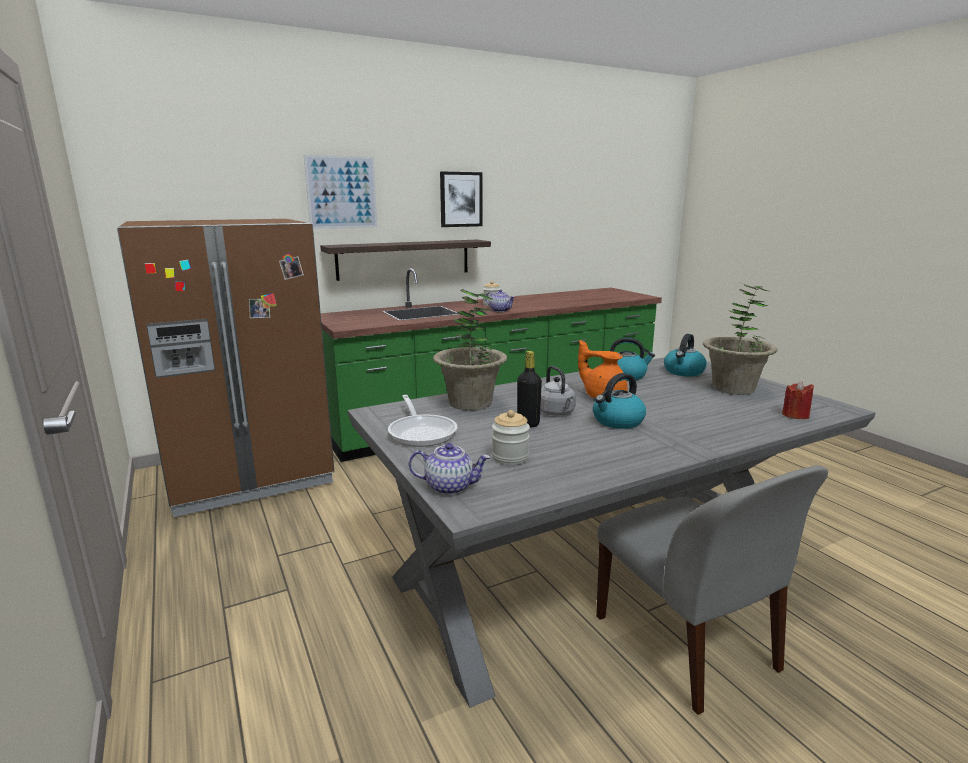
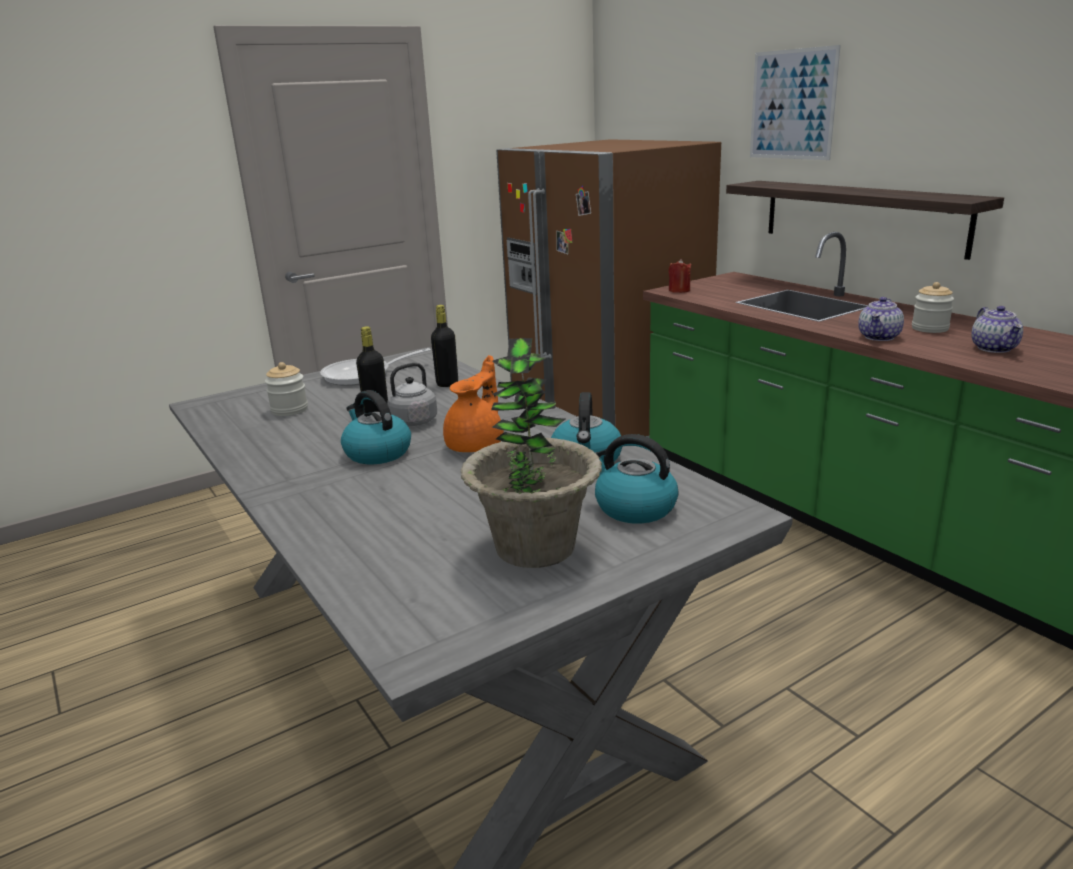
camera: 85 degrees right, 5 degrees up
(450, 486) = (241, 396): teapot -> teapot (995, 348)
(460, 199) = (982, 113): picture -> none
(470, 403) = (447, 384): potted plant -> black bottle
(687, 645) = (289, 728): grey chair -> none
(795, 415) = (381, 588): red candle -> red candle (679, 290)

